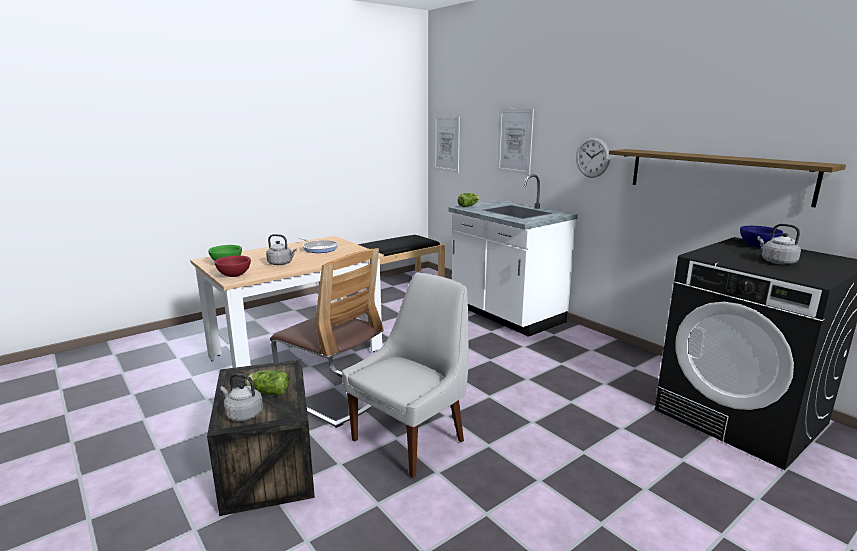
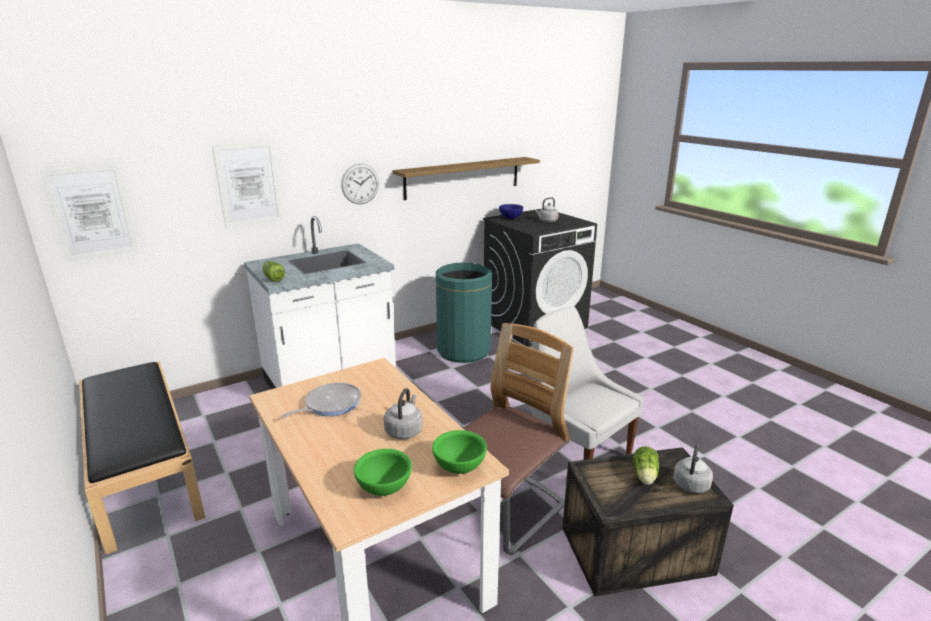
camera: 85 degrees left, 5 degrees up
(235, 275) = (460, 466): red bowl -> green bowl
(606, 368) = (463, 351): none -> green trash can

